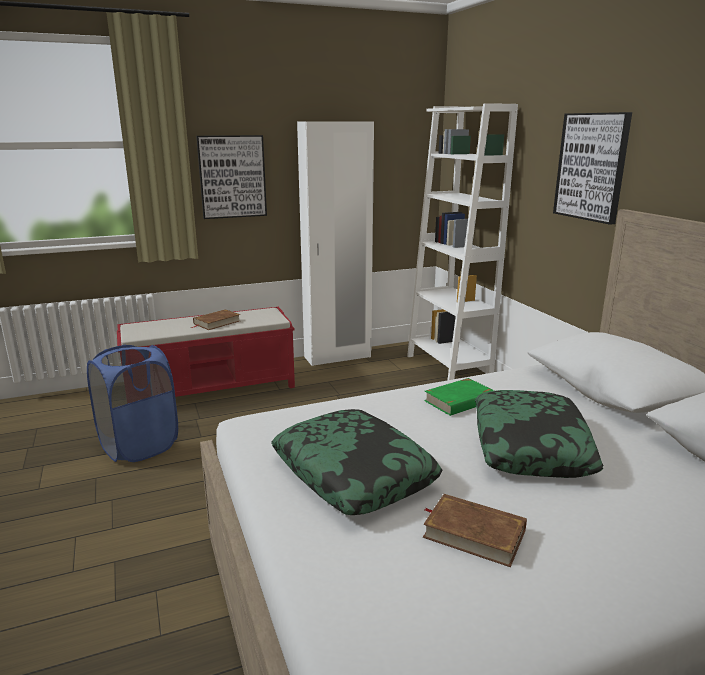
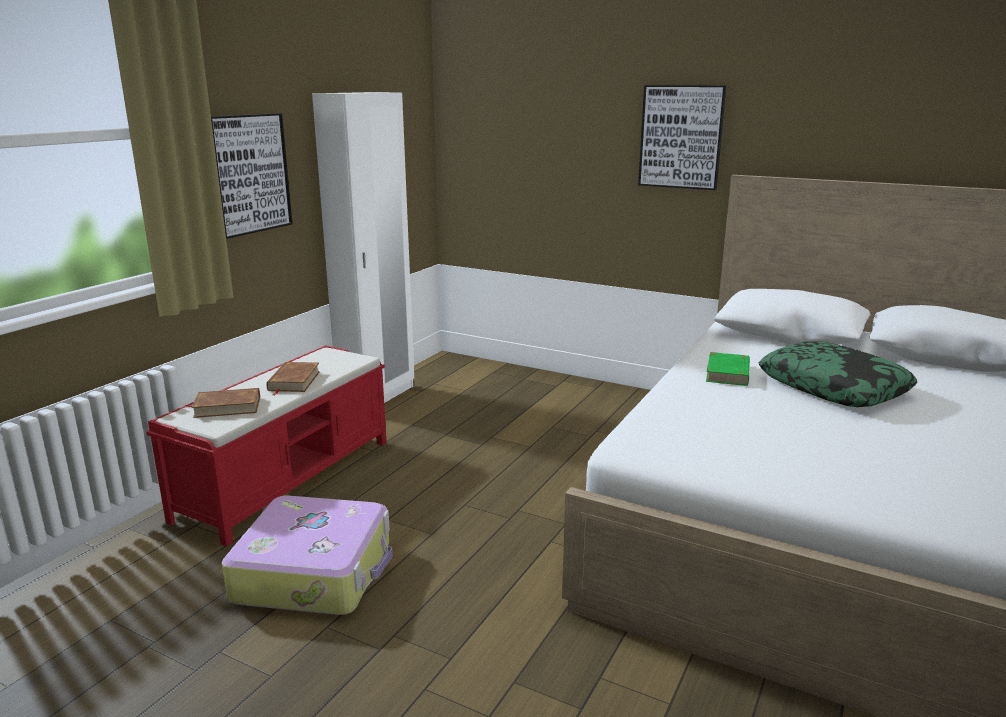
camera: 40 degrees left, 0 degrees up
(139, 446) = (315, 571): blue laundry basket -> suitcase
(354, 473) = (787, 448): pillow -> none
(448, 367) = (505, 374): white bookcase -> none
(474, 533) = (925, 450): brown book -> brown book (227, 407)

